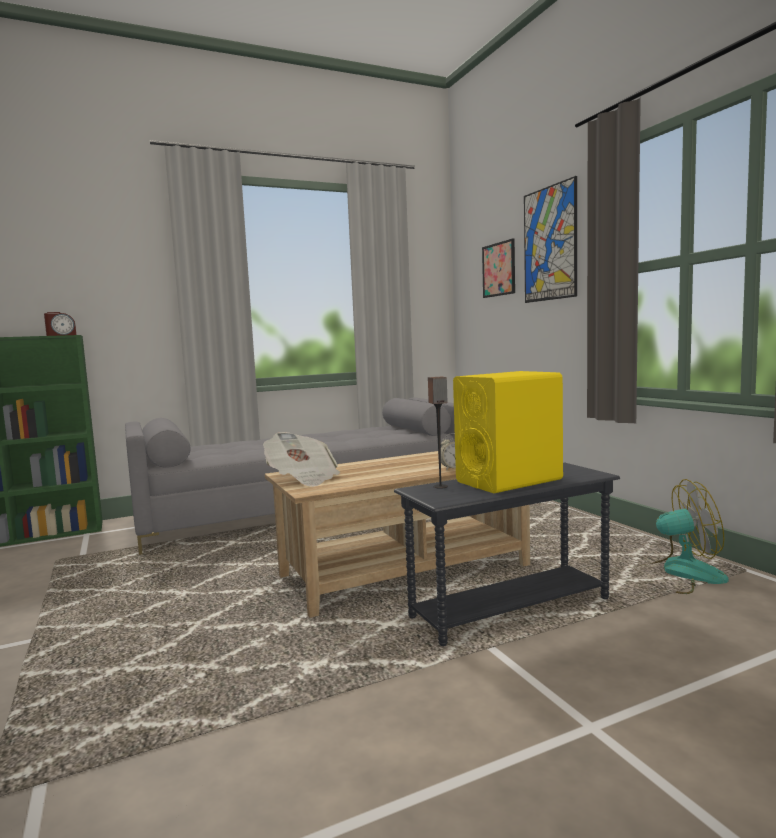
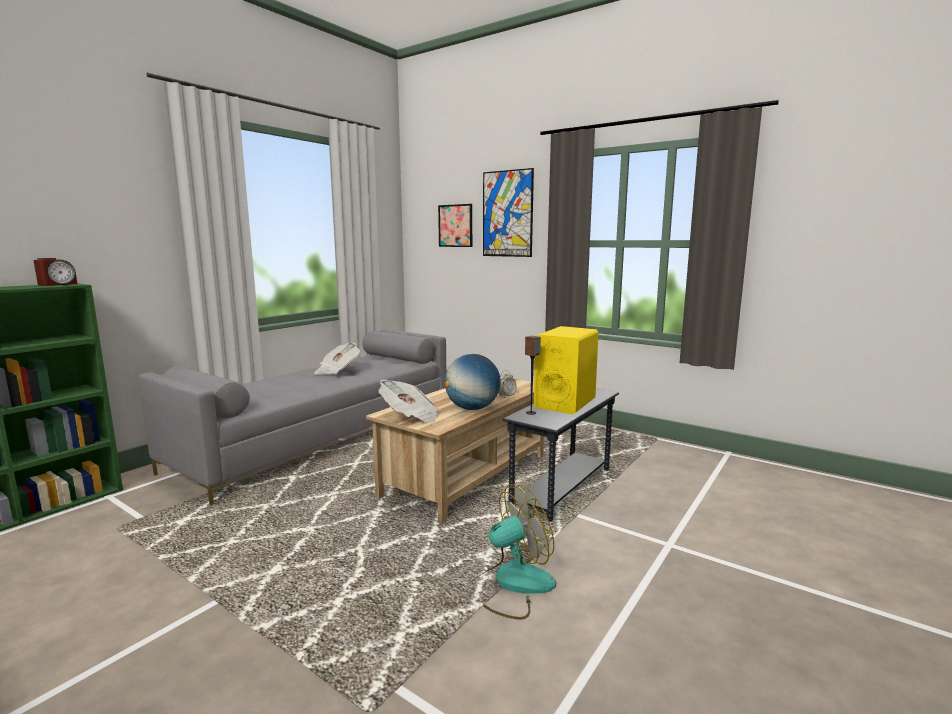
camera: 30 degrees left, 5 degrees up
(327, 436) = (337, 371): none -> newspaper
(385, 477) = (472, 408): none -> globe
(679, 574) = (627, 447): fan -> fan (511, 584)

